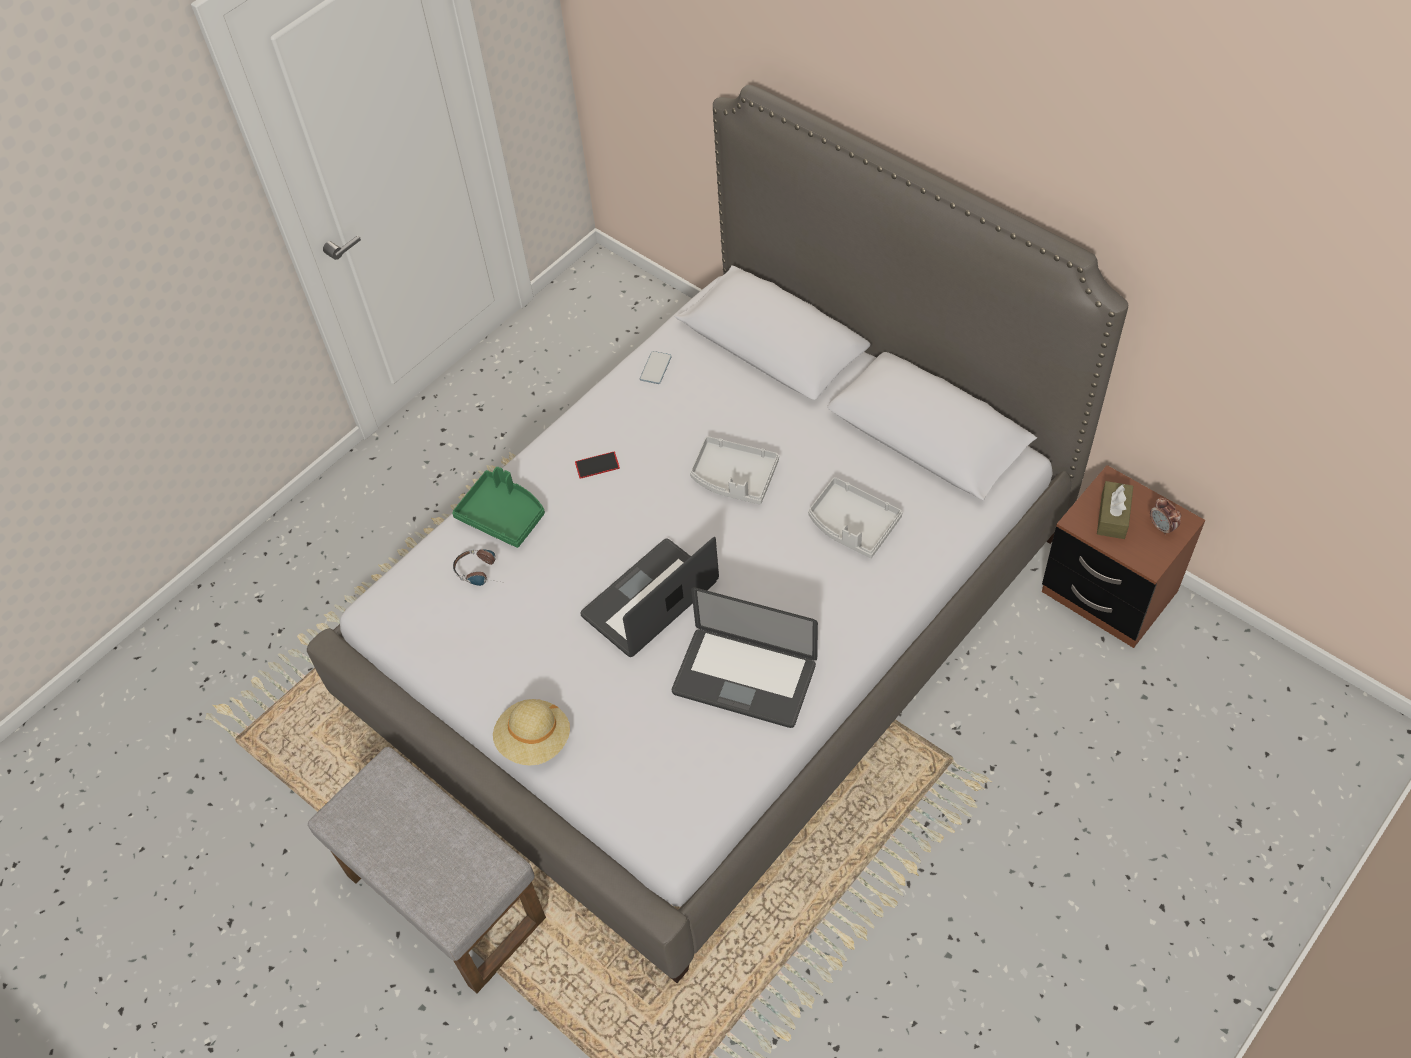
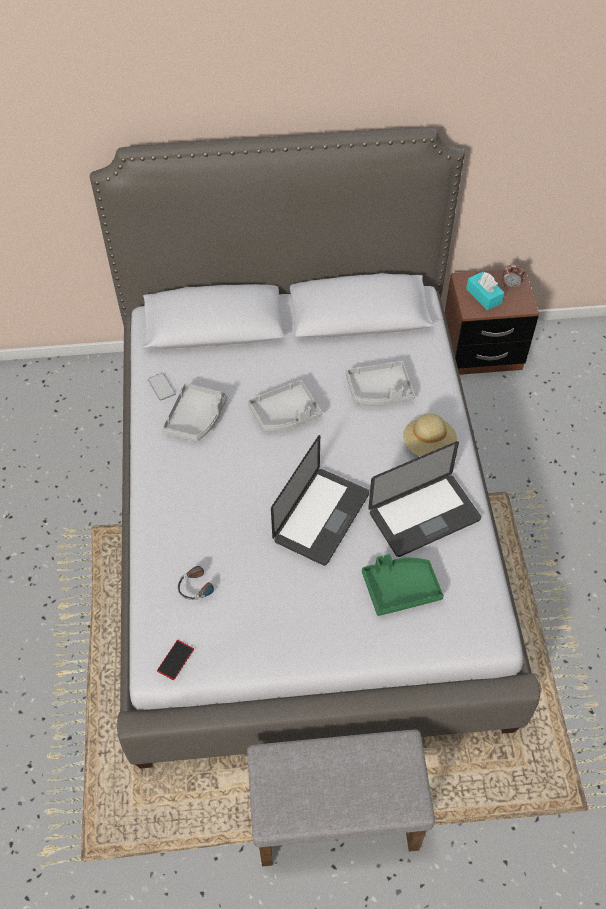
camera: 50 degrees left, 0 degrees up
(503, 515) = (171, 542): green tray -> green tray (400, 588)
(534, 740) = (353, 652): beige hat -> beige hat (428, 445)
(597, 465) = (194, 468): phone -> phone (175, 660)
(650, 599) = (321, 517): laptop -> laptop turned 150 degrees counterclockwise
(651, 420) = (196, 418): none -> grey tray
(1113, 516) = (483, 296): brown tissue box -> turquoise tissue box

